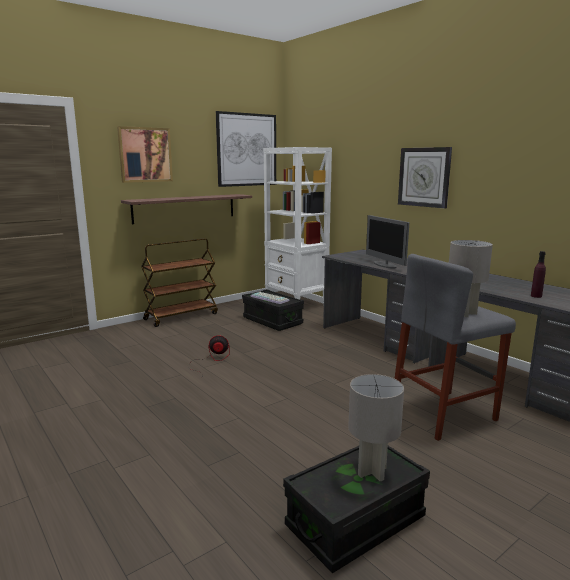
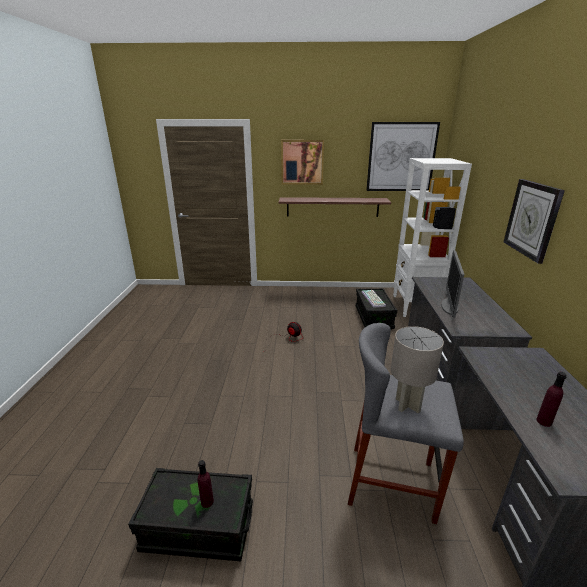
camera: 40 degrees right, 10 degrees up
(181, 316) = (315, 291): brown cart -> none
(371, 471) = (207, 502): grey table lamp -> purple bottle

